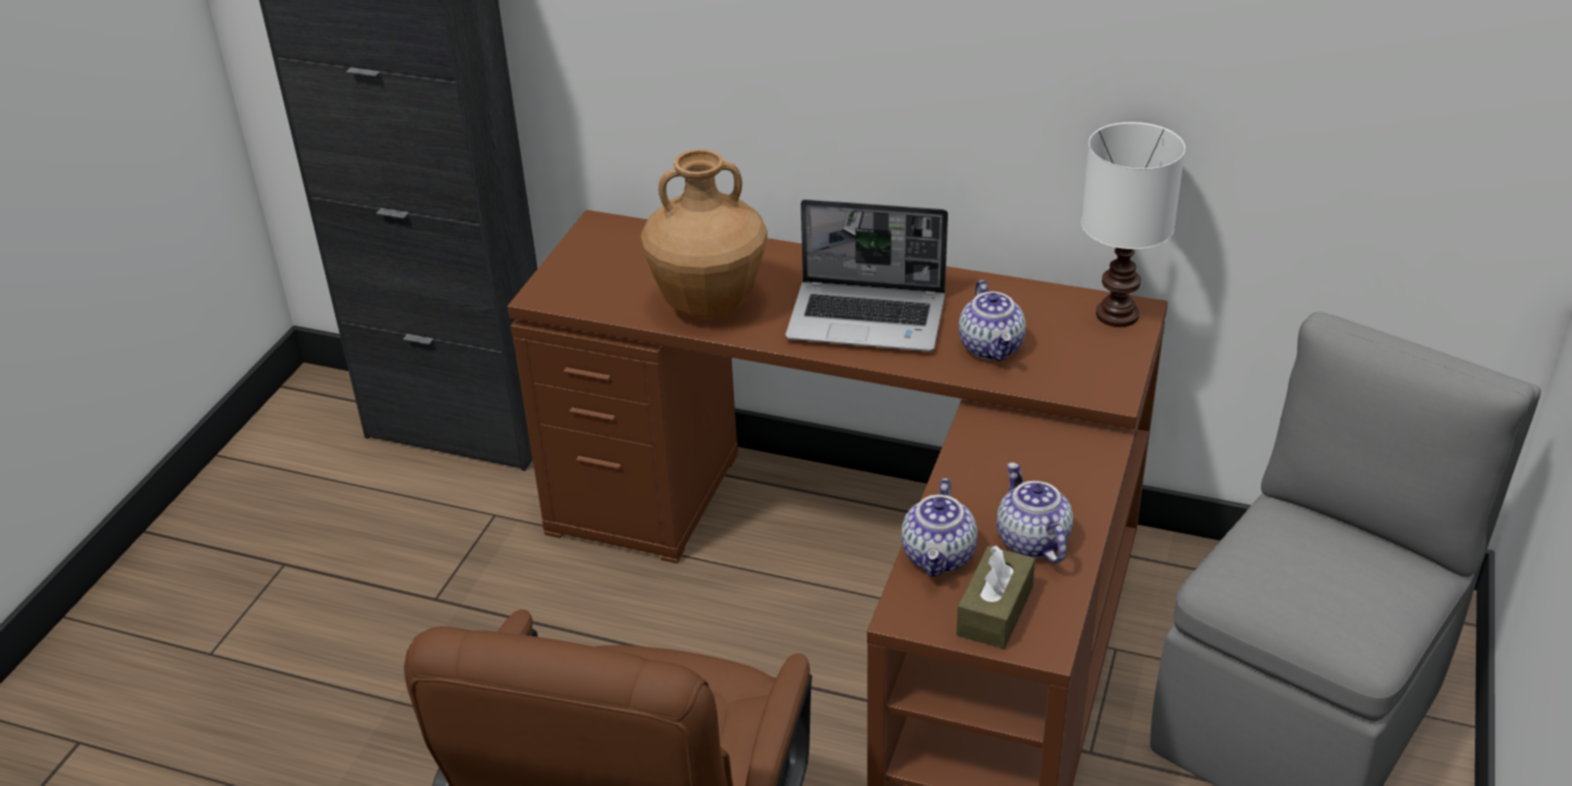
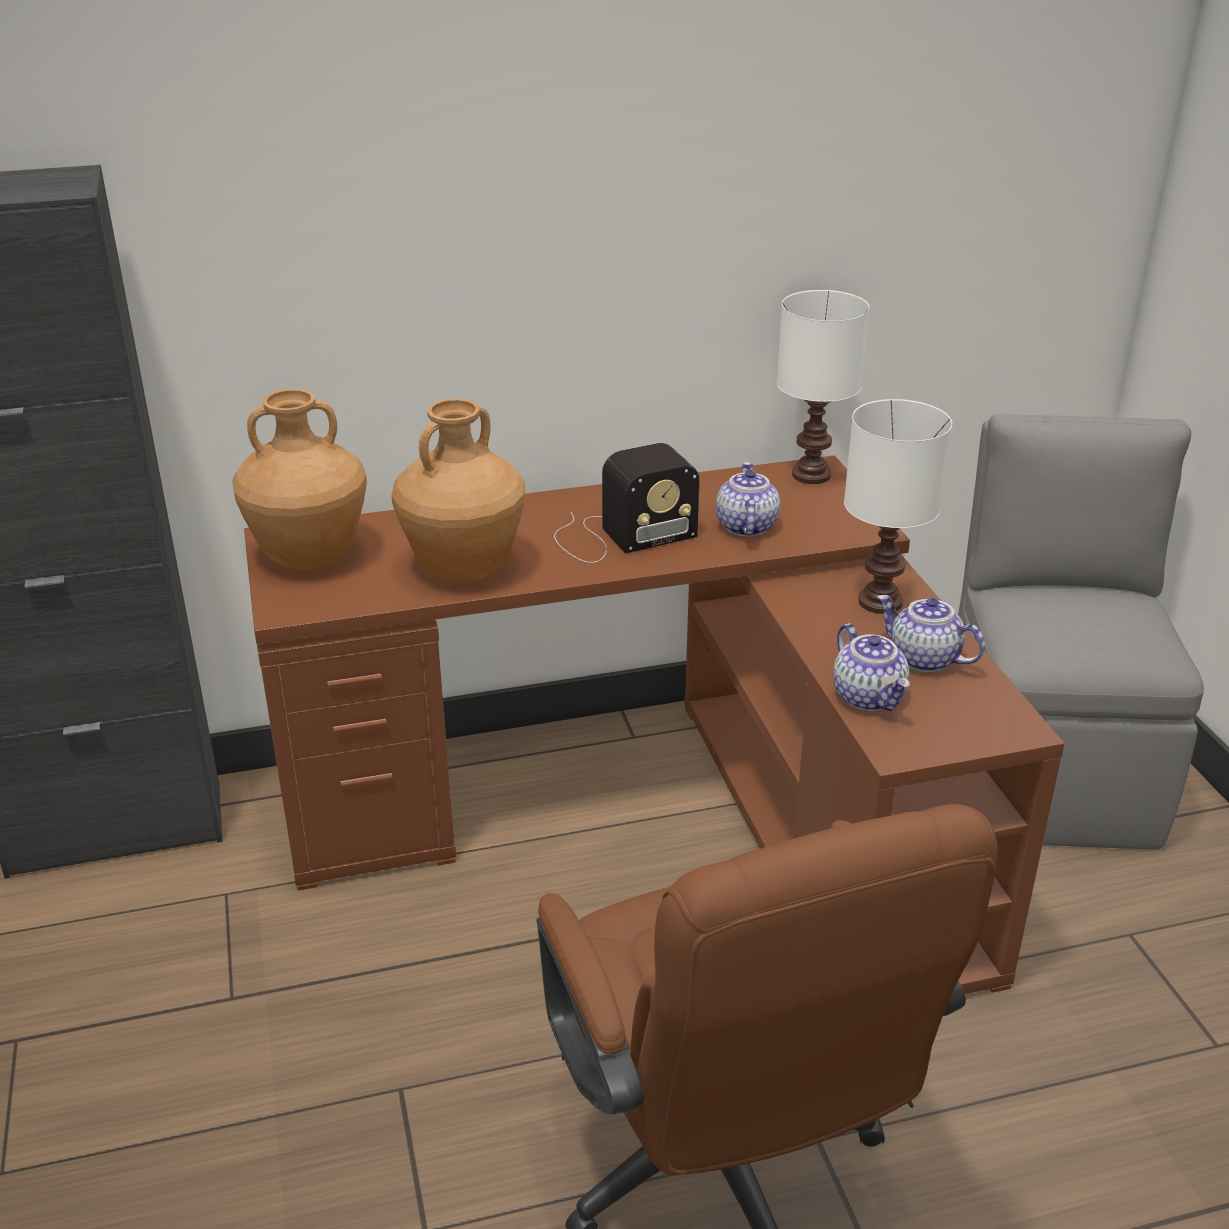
camera: 35 degrees left, 5 degrees down
(606, 254) = (311, 558): none -> brown vase
(869, 319) = (619, 536): laptop -> radio
(992, 347) = (745, 526): teapot -> teapot turned 135 degrees counterclockwise
(995, 611) = (958, 719): brown tissue box -> none
(1055, 468) = (878, 601): none -> white table lamp

